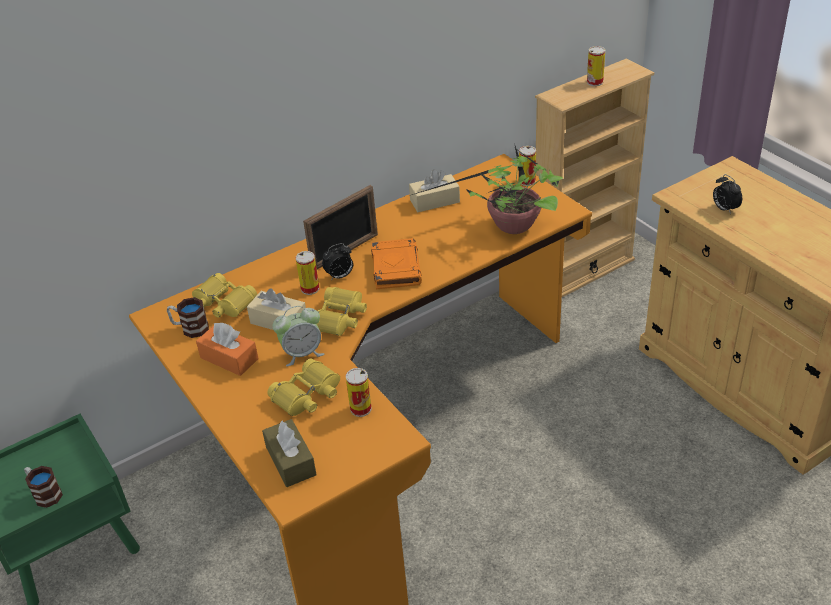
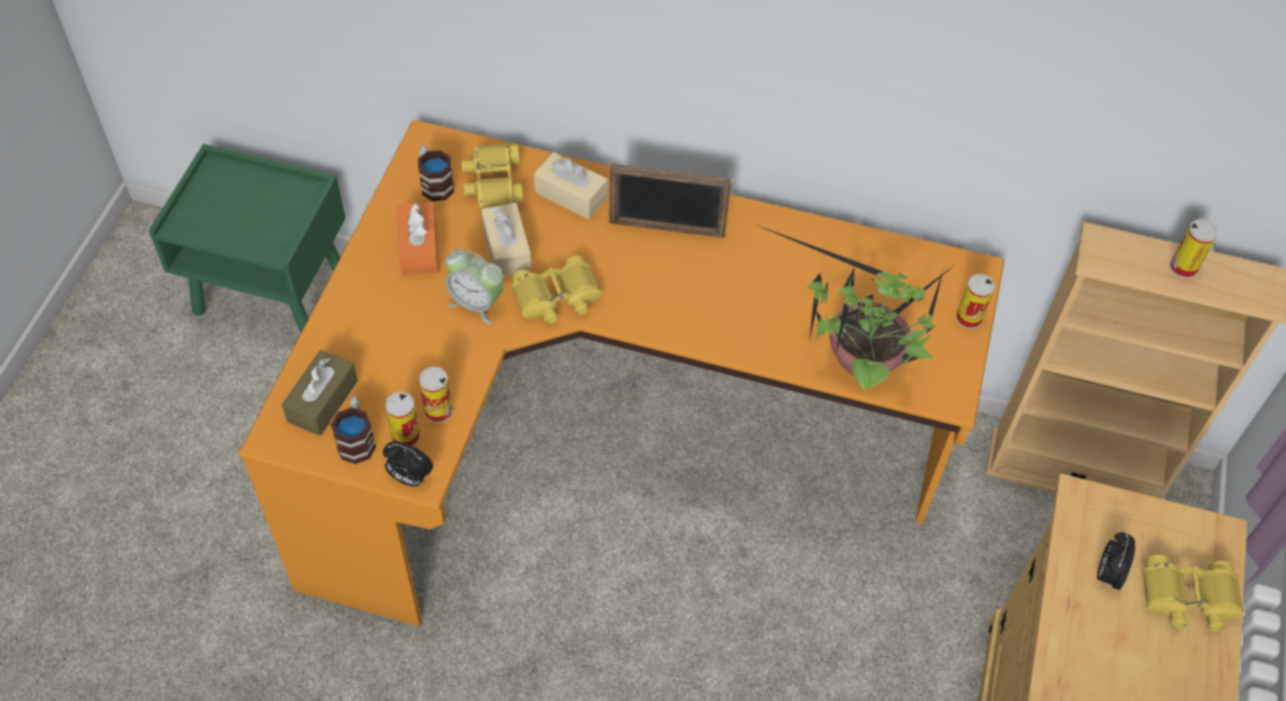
camera: 45 degrees right, 15 degrees up
(44, 493) = (229, 229): mug -> mug (357, 439)
(307, 395) = (421, 352): yellow binoculars -> yellow binoculars (1188, 599)
(310, 288) = (580, 240): can -> can (406, 436)
(339, 276) = (622, 252): alarm clock -> alarm clock (409, 478)
(395, 267) = (683, 293): orange book -> none
(434, 201) = (837, 251): beige tissue box -> beige tissue box (571, 195)

